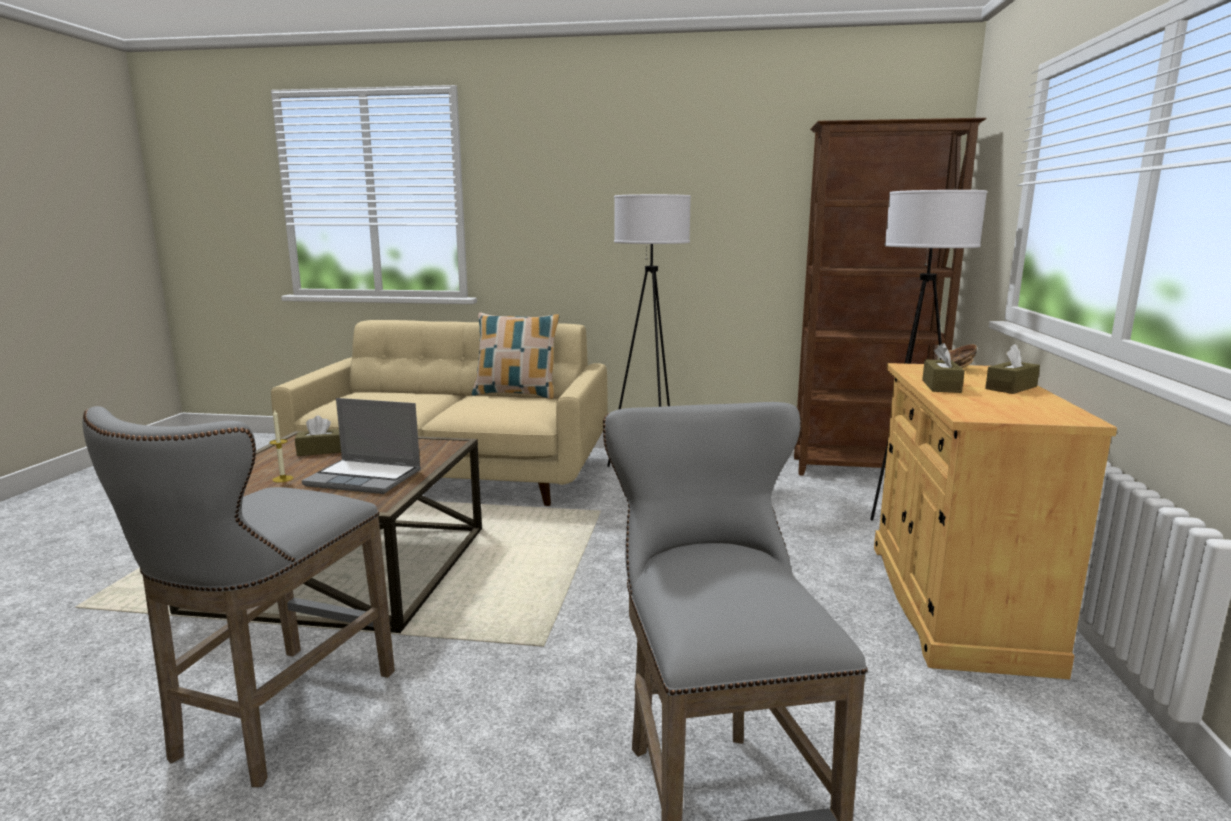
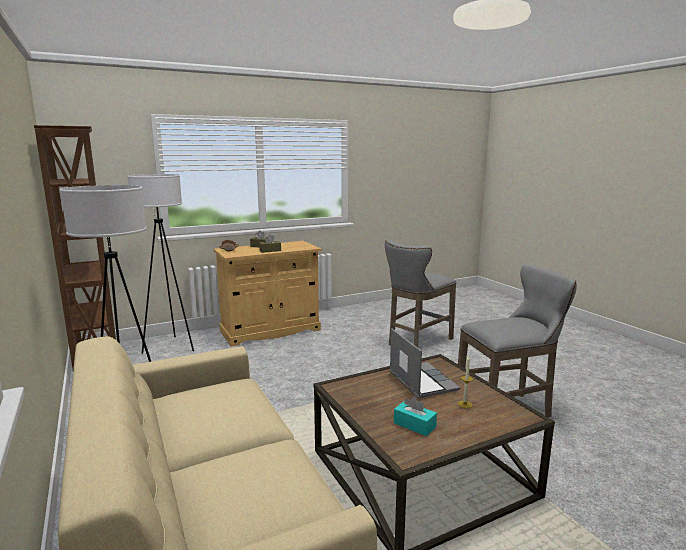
camera: 125 degrees left, 0 degrees up
(320, 451) = (414, 425): brown tissue box -> turquoise tissue box
(516, 394) = (158, 423): pillow -> none

